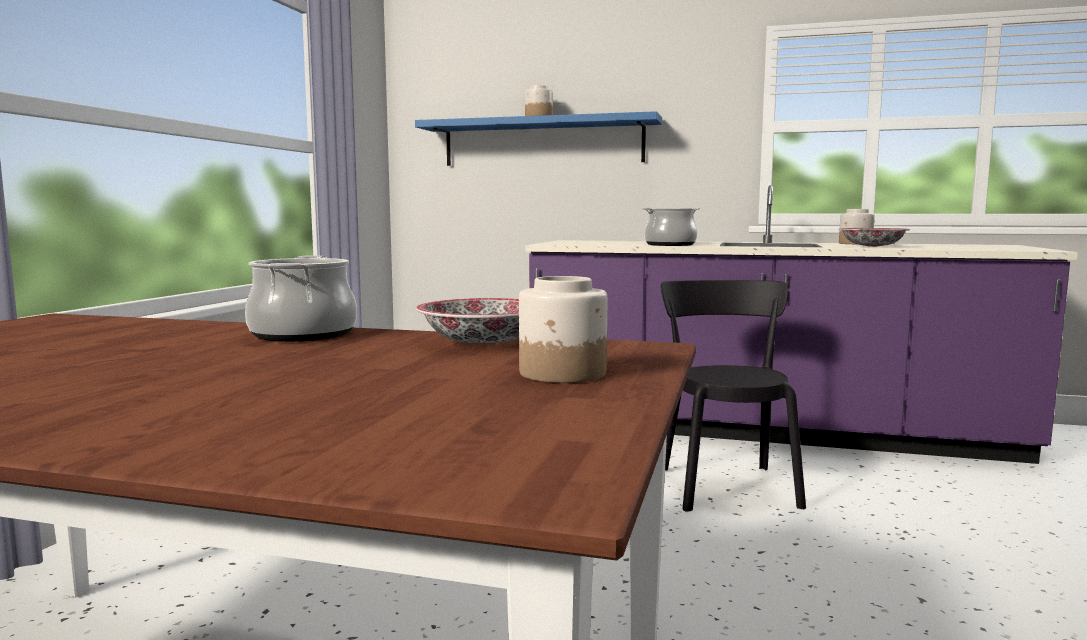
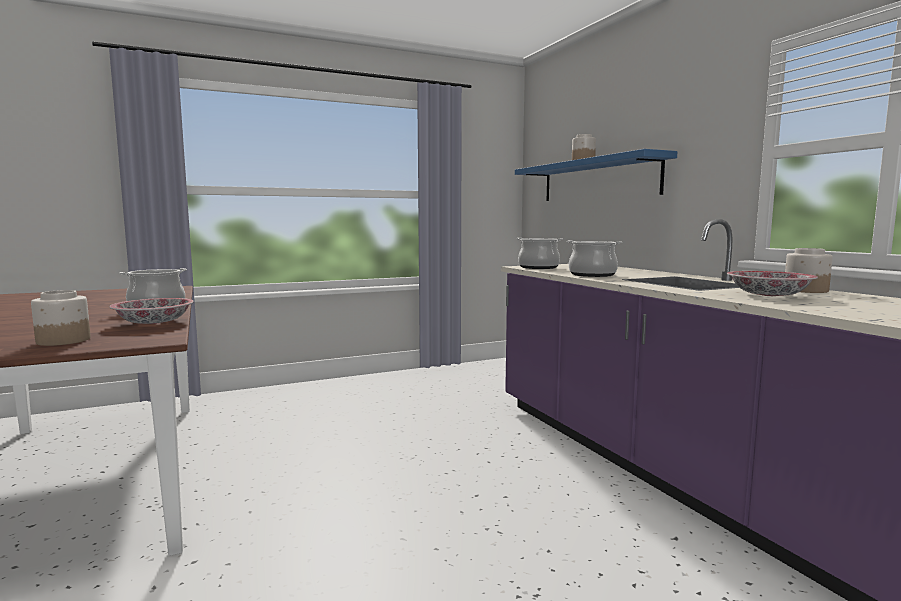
camera: 50 degrees right, 0 degrees up
(570, 243) = (538, 267): none -> cooking pot
(725, 485) = (513, 493): black chair -> none

